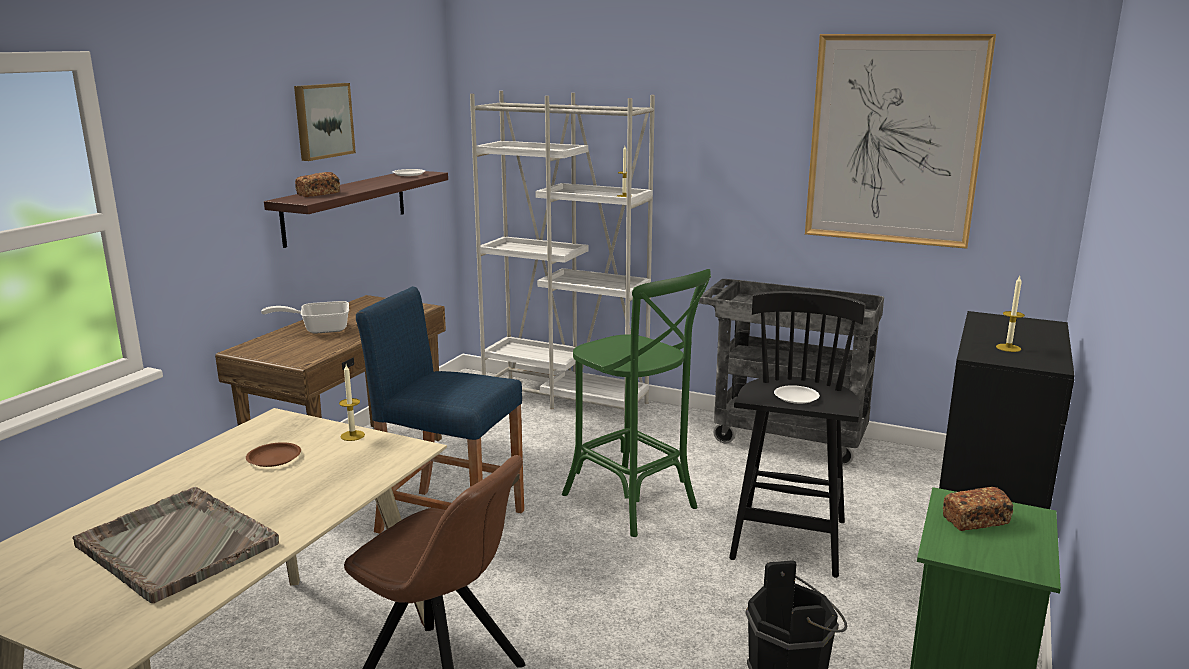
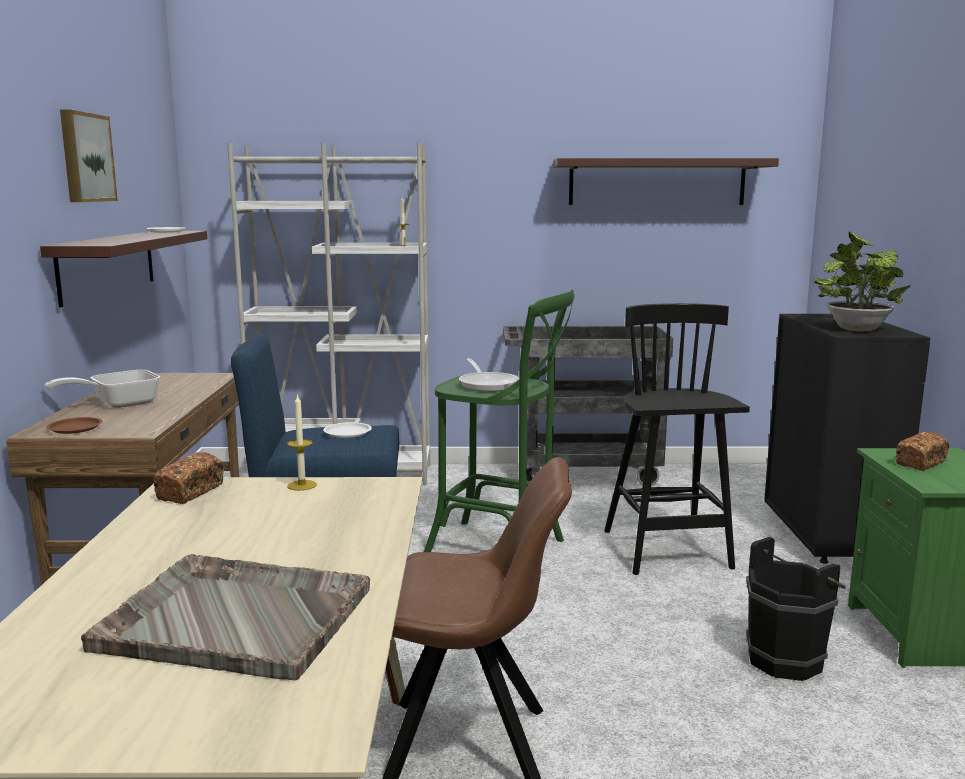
camera: 25 degrees left, 5 degrees down
(274, 458) = (235, 519): brown plate -> brown plate (75, 429)
(318, 194) = (98, 241): bread -> bread (191, 492)
(626, 350) = (487, 384): none -> frying pan
(796, 397) = (681, 401): white plate -> white plate (348, 433)
(894, 140) = (656, 182): picture -> shelf
(1008, 348) = (855, 328): candle -> potted plant

